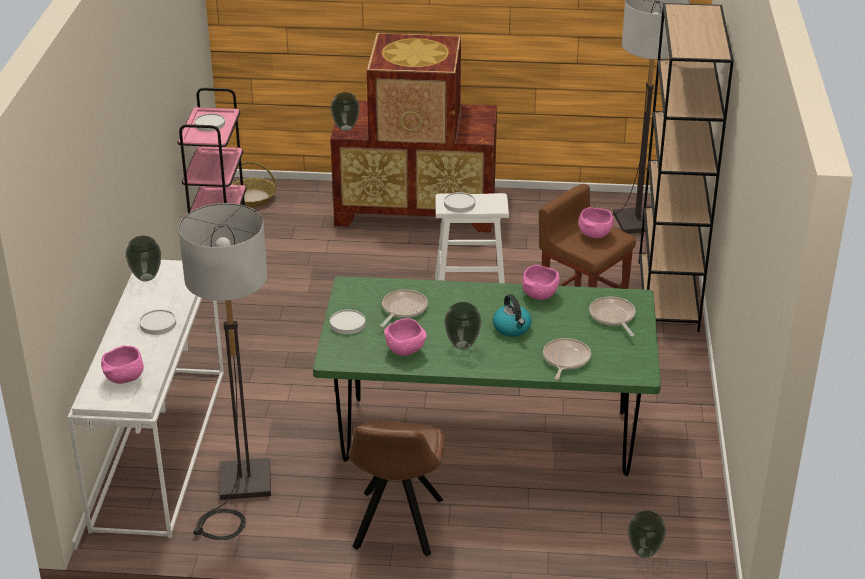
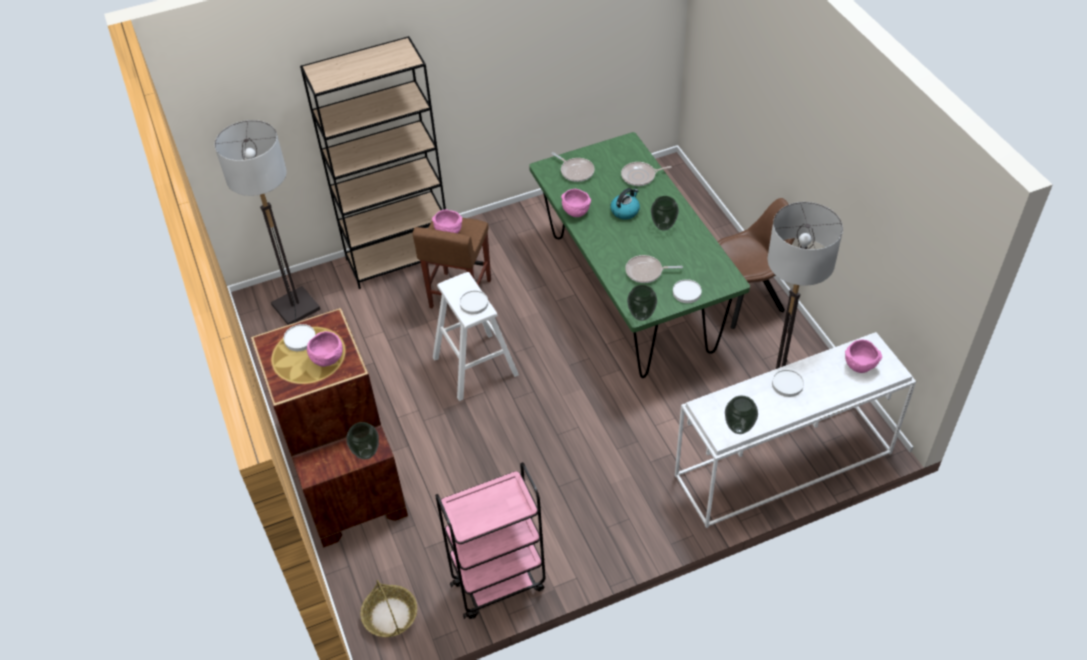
camera: 115 degrees left, 15 degrees up
(209, 124) = (483, 509): white plate -> white plate (300, 339)
(406, 350) = (692, 250): pink bowl -> pink bowl (327, 358)
(613, 317) = (575, 171): frying pan -> frying pan turned 90 degrees counterclockwise
(645, 552) = (680, 191): vase -> vase (641, 316)

